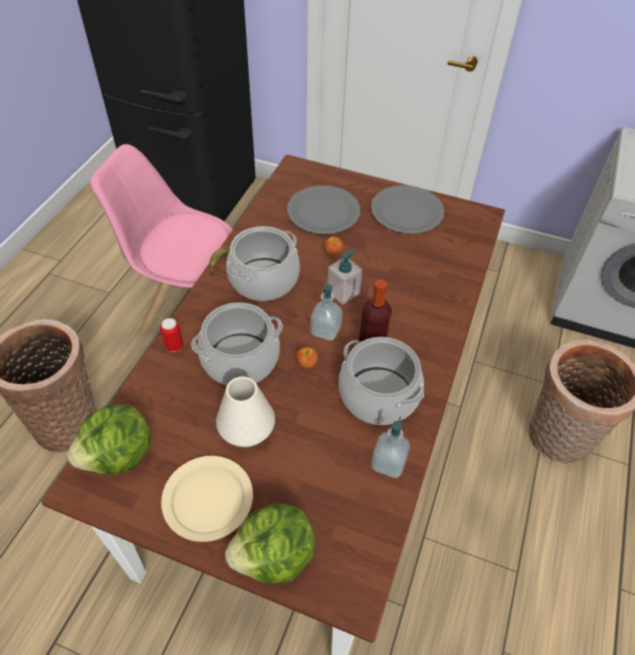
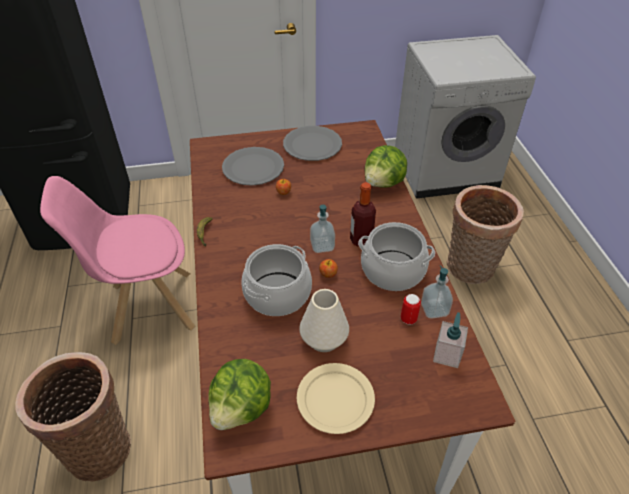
camera: 30 degrees left, 5 degrees down
(174, 346) = (217, 309): can -> can (408, 319)
(263, 279) = (247, 231): cooking pot -> none
(275, 557) = (413, 409): lettuce -> lettuce (383, 183)
(343, 292) = (313, 215): soap dispenser -> soap dispenser (447, 355)

